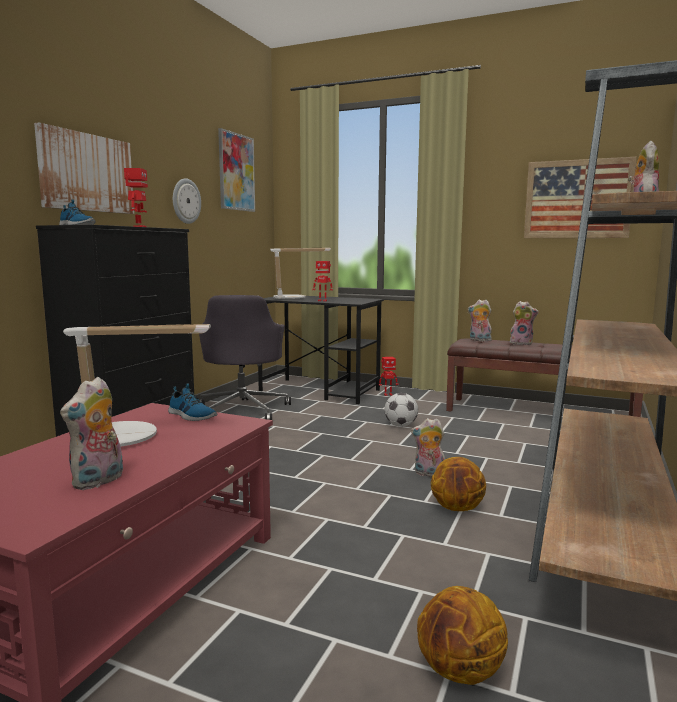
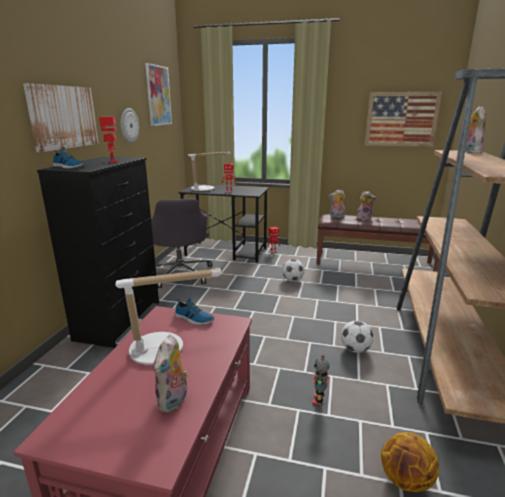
camera: 10 degrees left, 10 degrees up
(368, 561) = (319, 400): none -> toy robot
(428, 474) = (326, 321): plush toy -> none
(457, 508) = (355, 349): basketball -> football

